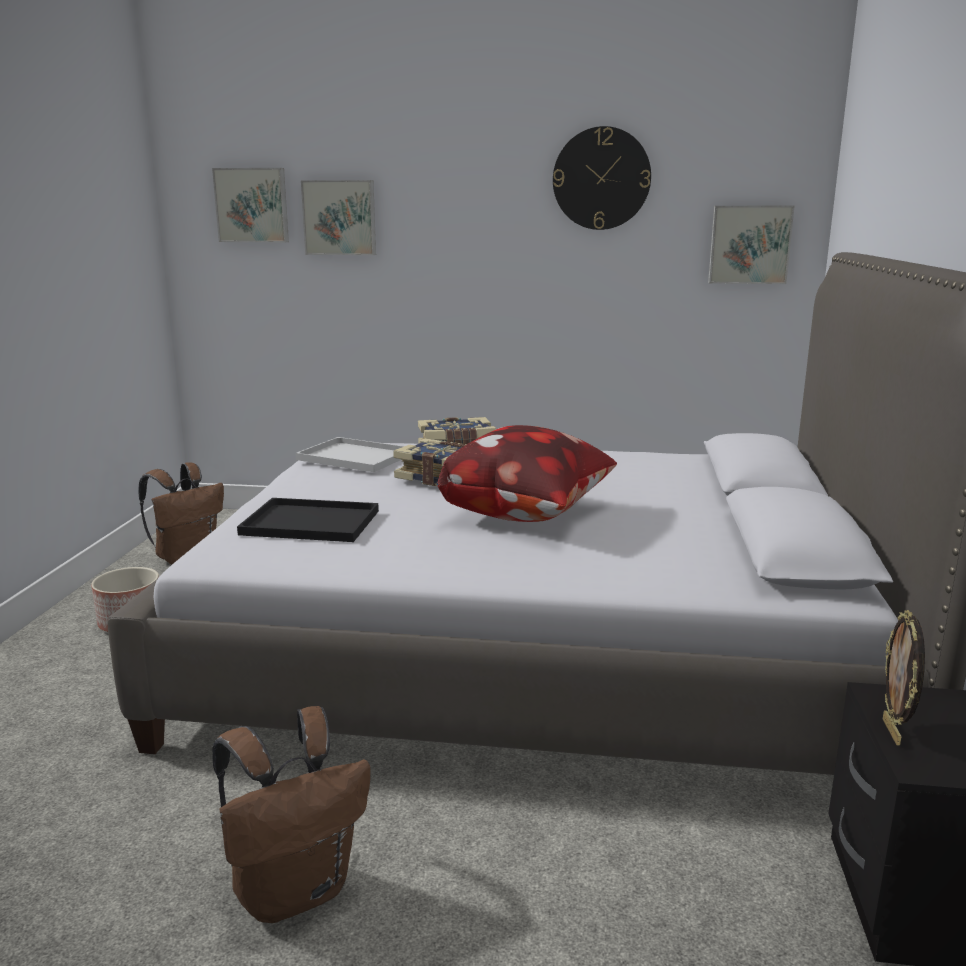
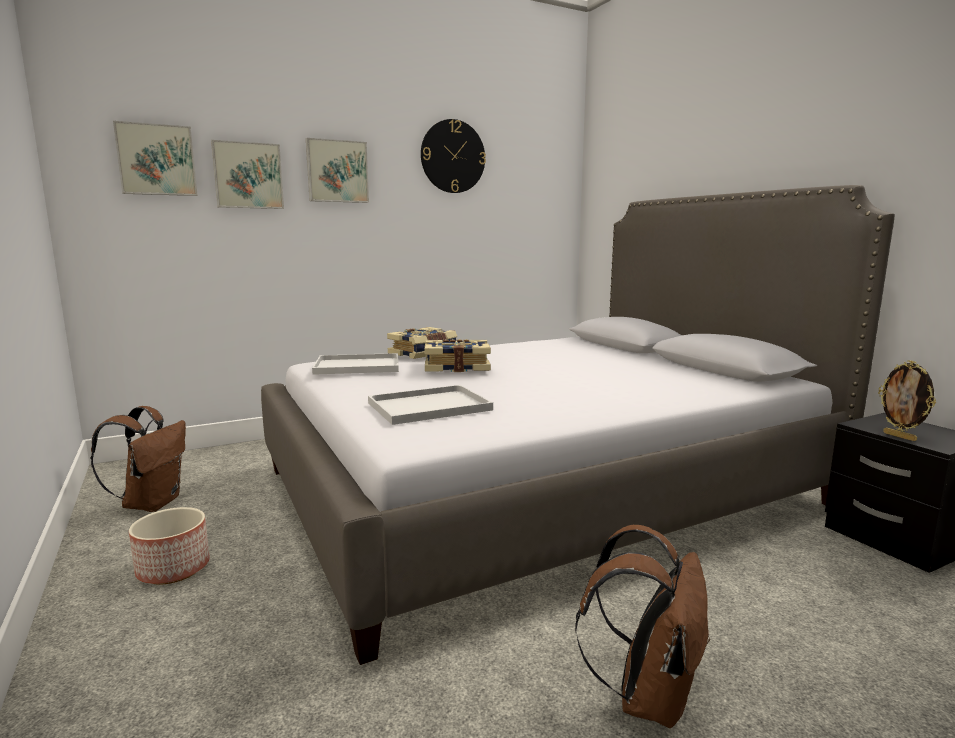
camera: 35 degrees left, 5 degrees down
(307, 523) = (427, 407): black tray -> white tray
(529, 515) = (559, 376): pillow -> none
(749, 244) = (541, 205): picture -> picture (337, 171)

